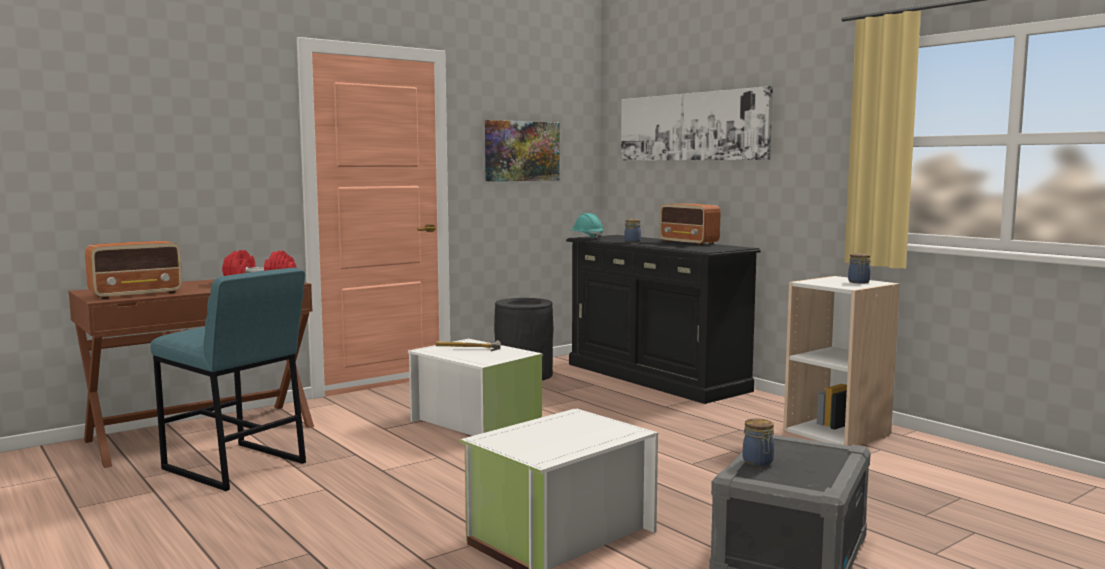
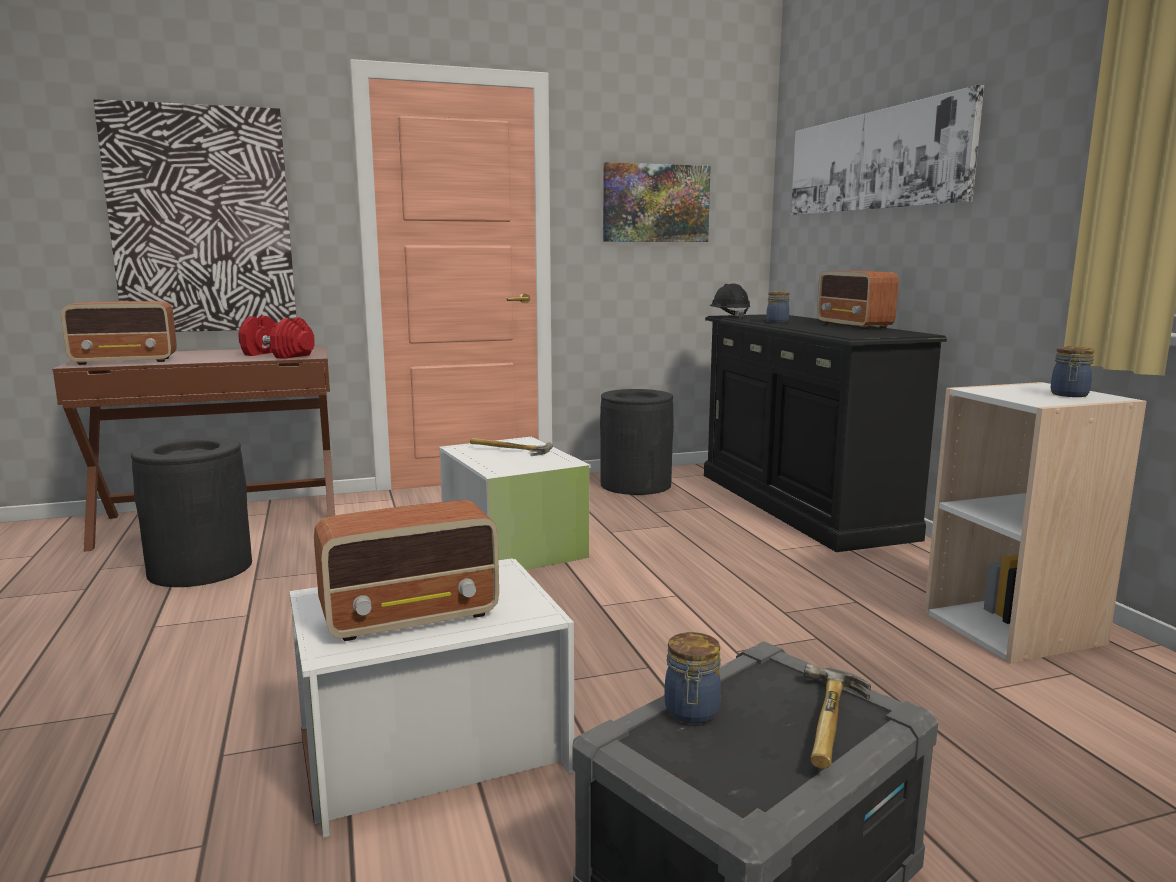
camera: 20 degrees right, 5 degrees up
(173, 169) = (202, 221): none -> picture
(236, 466) = (200, 568): blue stool -> black trash can
(562, 441) = (412, 617): none -> radio
(587, 238) = (729, 316): turquoise hard hat -> black hard hat
(830, 457) = (837, 725): none -> hammer

